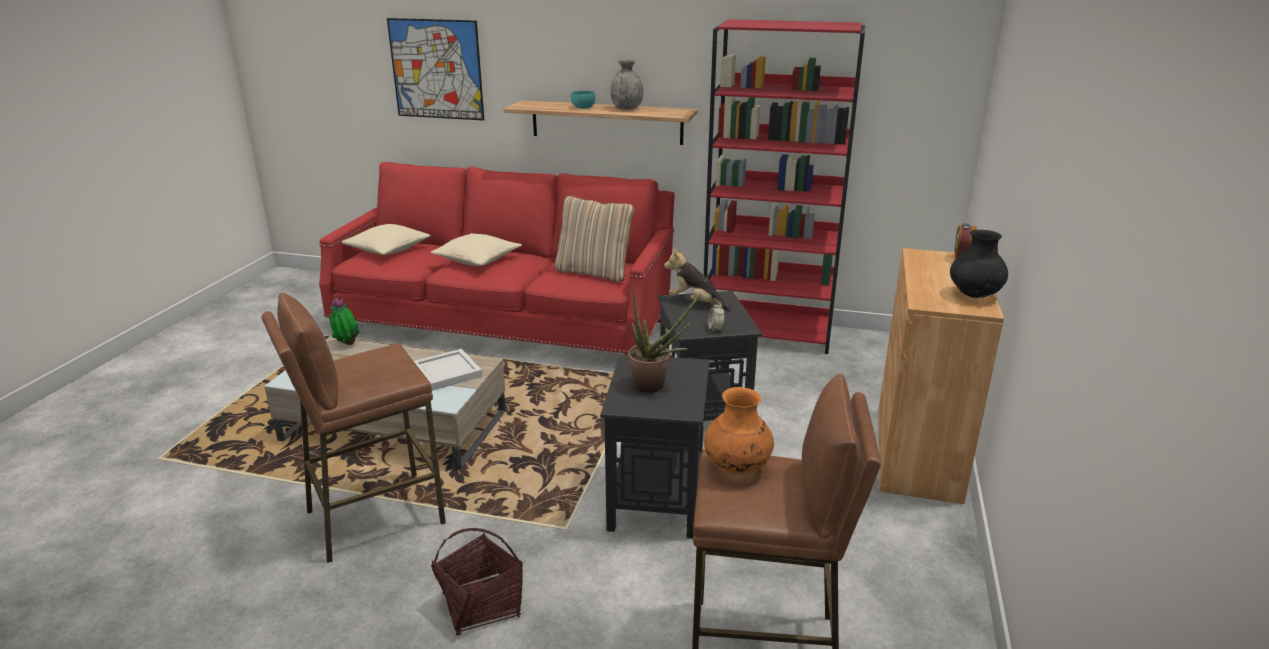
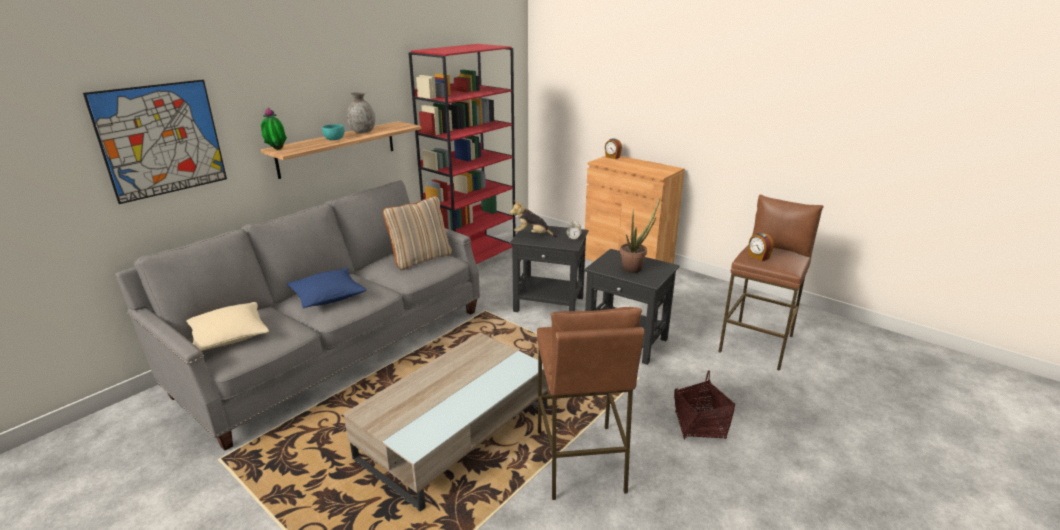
camera: 65 degrees left, 0 degrees up
(347, 344) = (374, 403): potted plant -> potted plant (276, 150)
(447, 371) = (480, 358): white tray -> none
(477, 260) = (328, 296): beige pillow -> blue pillow
(506, 323) = (335, 346): red sofa -> grey sofa
(695, 303) = (532, 235): plush toy -> plush toy turned 45 degrees clockwise
(737, 468) = (758, 257): orange vase -> alarm clock
(974, 295) = (658, 166): black vase -> none

